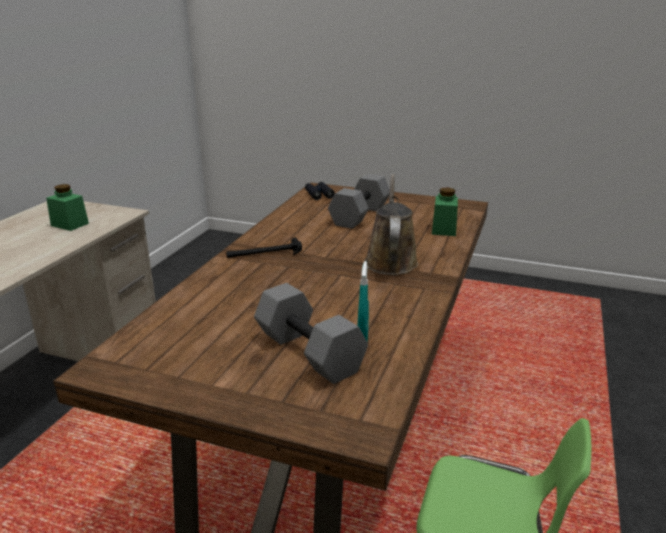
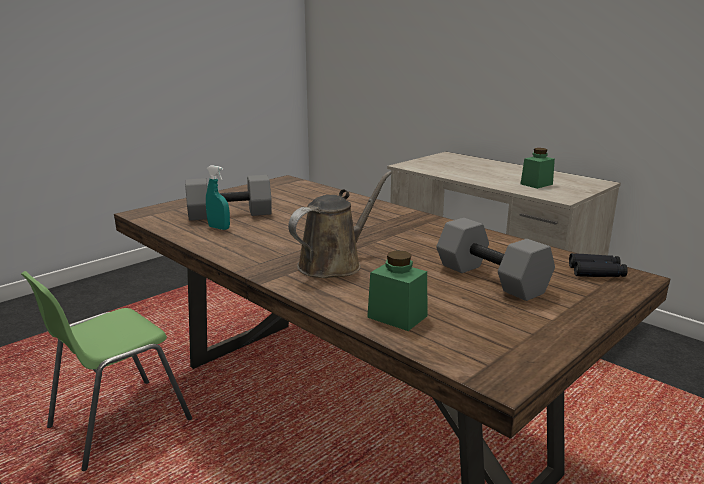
camera: 115 degrees right, 5 degrees down
(265, 253) = (407, 223): hammer -> none
(390, 260) = (334, 264): brown watering can -> brown watering can turned 75 degrees counterclockwise

